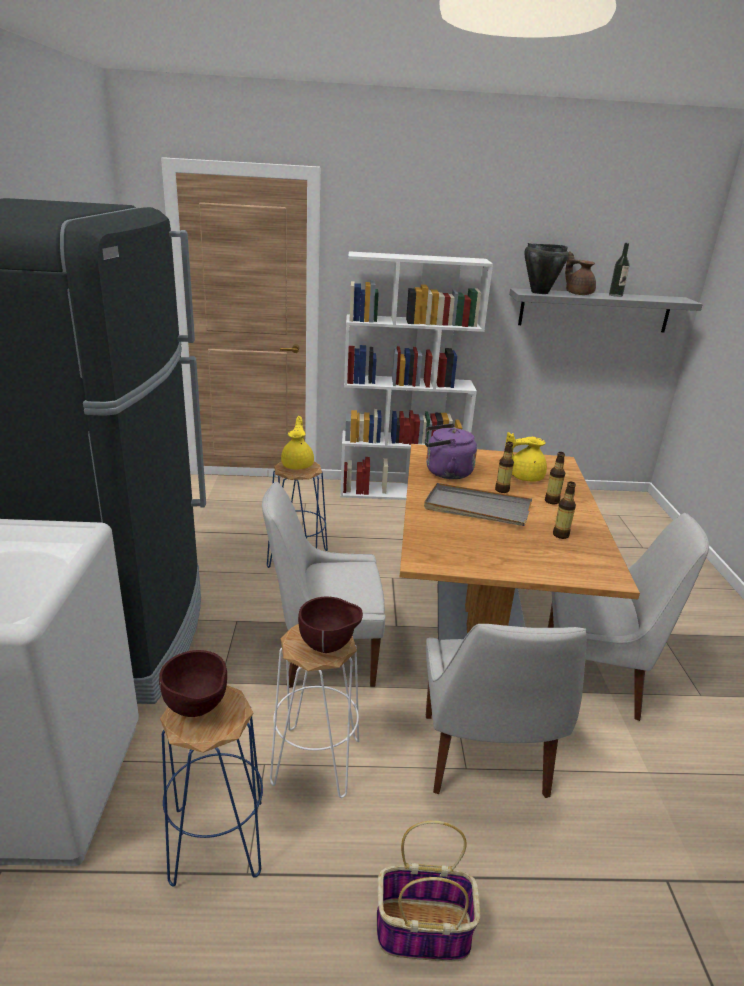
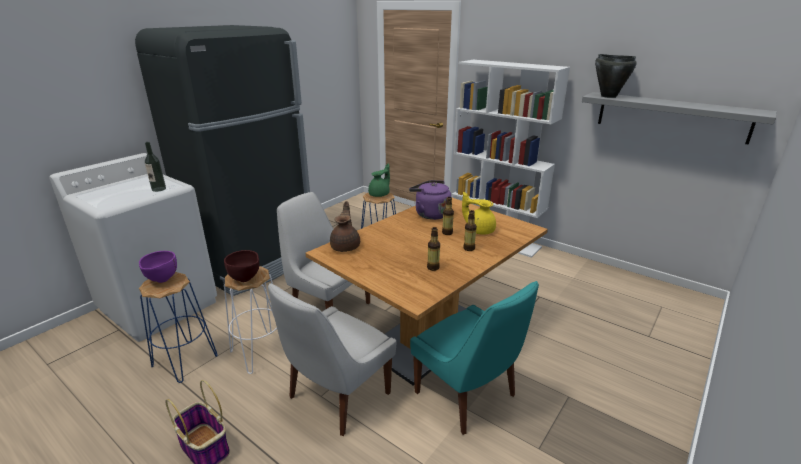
camera: 40 degrees right, 0 degrees up
(198, 710) = (161, 280): brown bowl -> purple bowl
(298, 465) = (380, 194): yellow teapot -> green teapot
(477, 508) = (409, 237): grey tray -> none
(578, 293) = (647, 99): brown teapot -> brown teapot (346, 246)
(594, 679) = (468, 396): white chair -> turquoise chair
(615, 295) = (686, 103): bottle -> bottle (159, 189)

